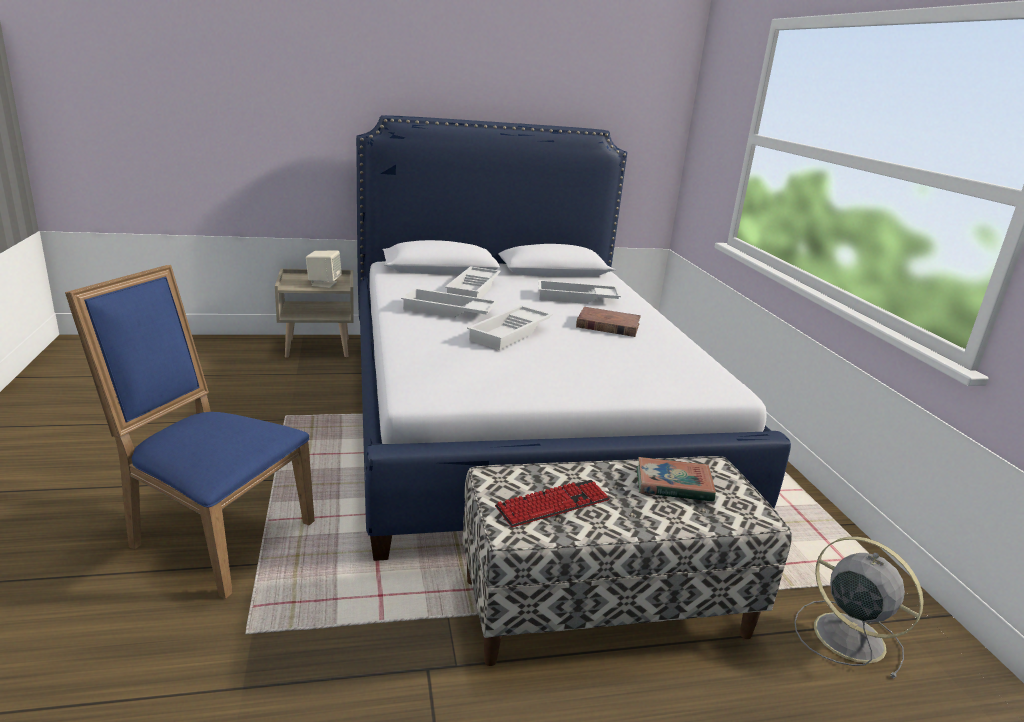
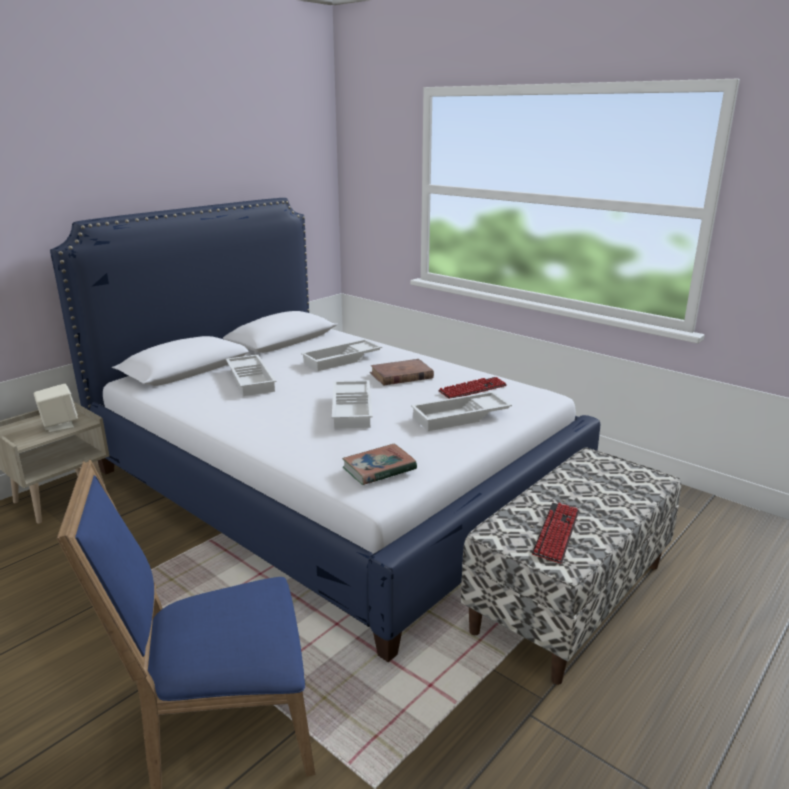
camera: 35 degrees left, 0 degrees up
(448, 311) = (268, 408): white tray -> white tray (460, 417)
(658, 358) = (473, 389): none -> keyboard
(673, 484) = (591, 481): book -> book (379, 468)
(845, 635) = (691, 536): grey fan -> none

